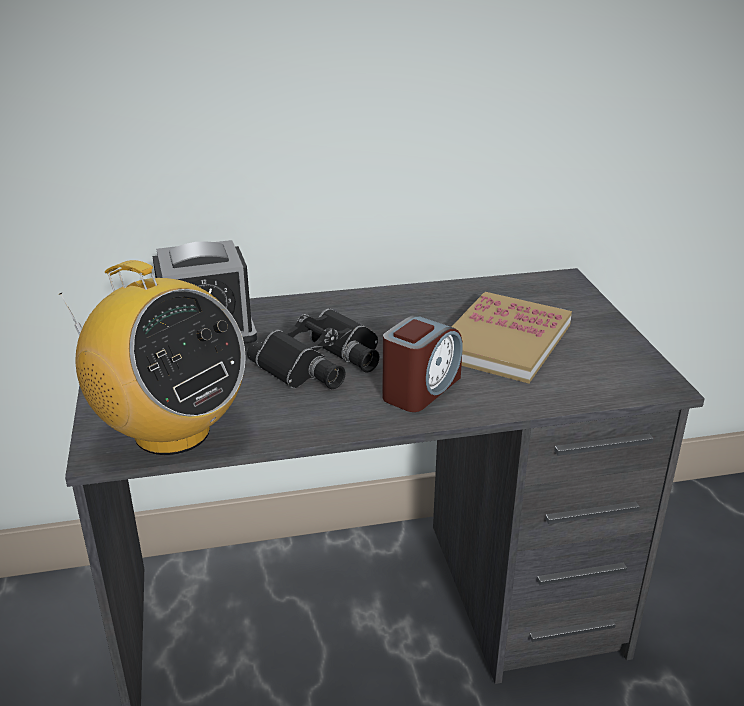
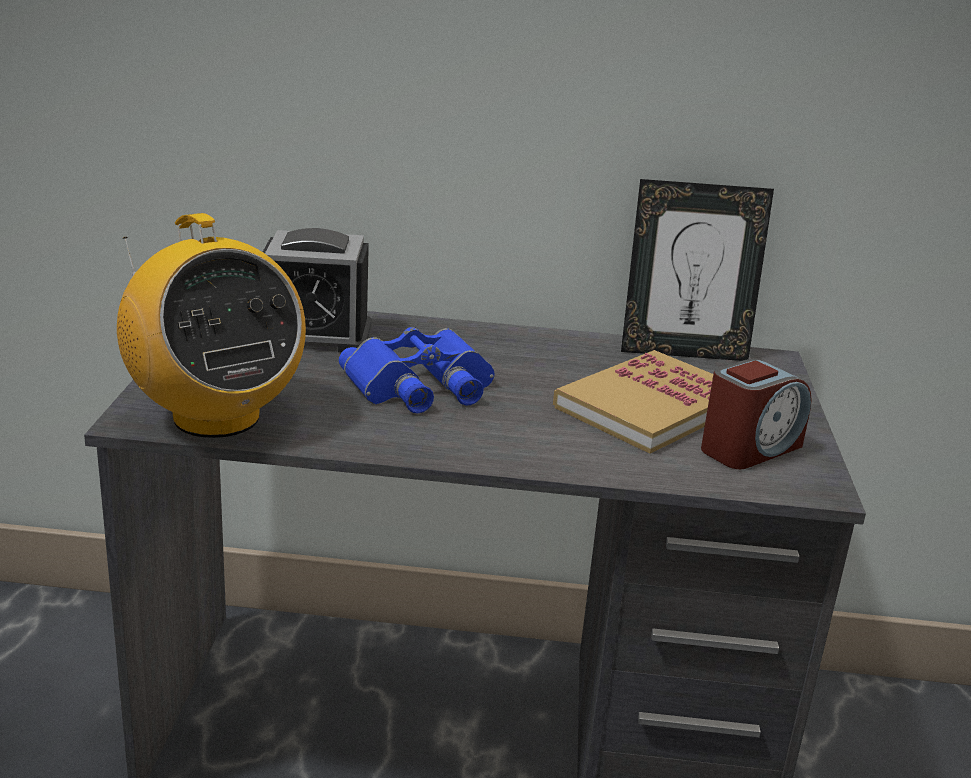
camera: 15 degrees right, 5 degrees down
(322, 362) = (421, 386): black binoculars -> blue binoculars
(420, 389) = (516, 433): alarm clock -> alarm clock (750, 448)
(498, 286) = (683, 352): none -> picture frame

